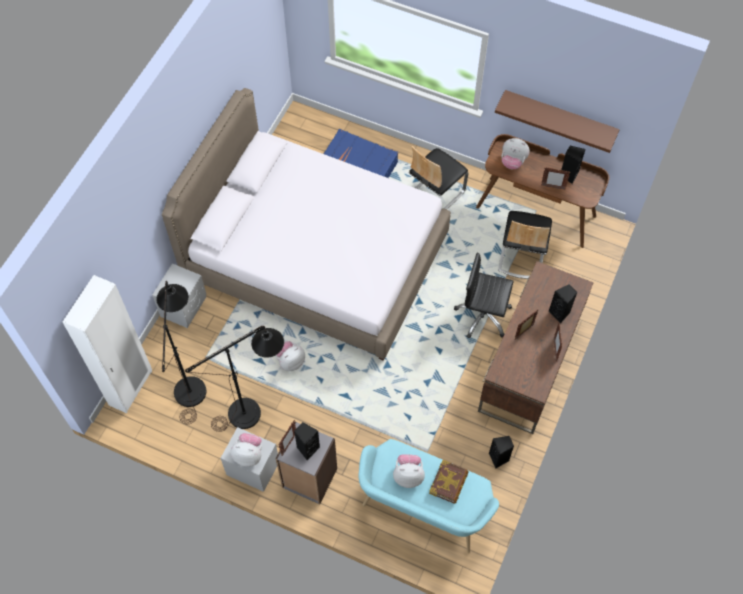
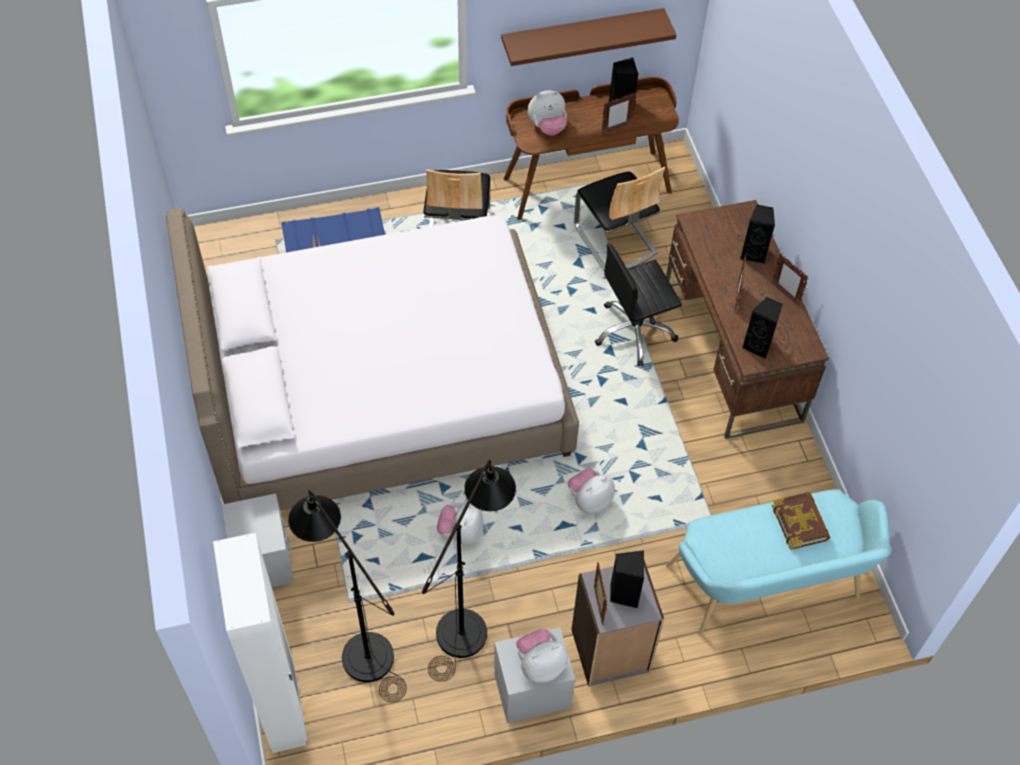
camera: 40 degrees left, 5 degrees down
(408, 475) = (749, 547): plush toy -> plush toy (589, 500)
(499, 458) = (794, 473): black speaker -> black speaker (758, 346)

